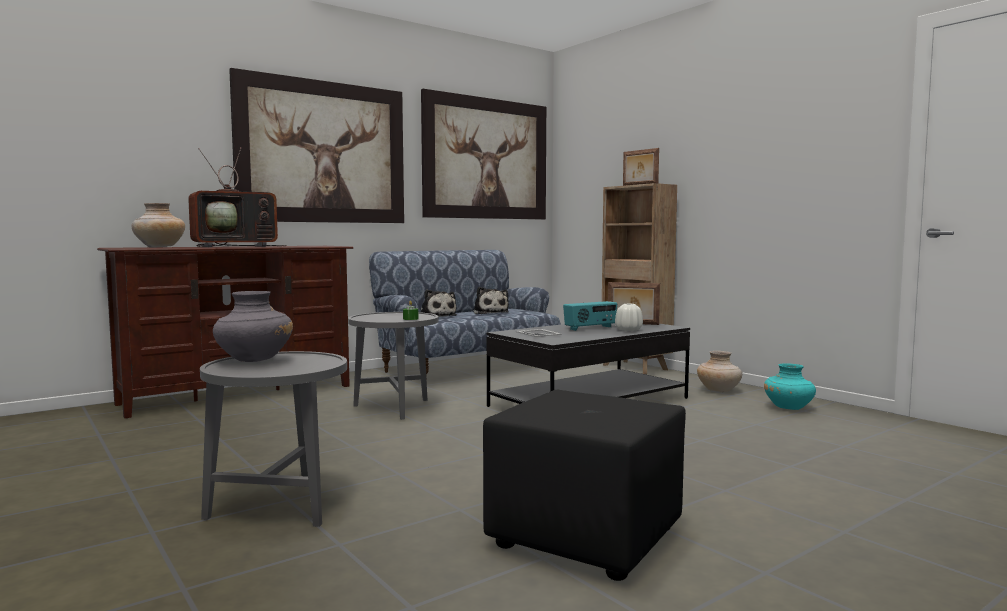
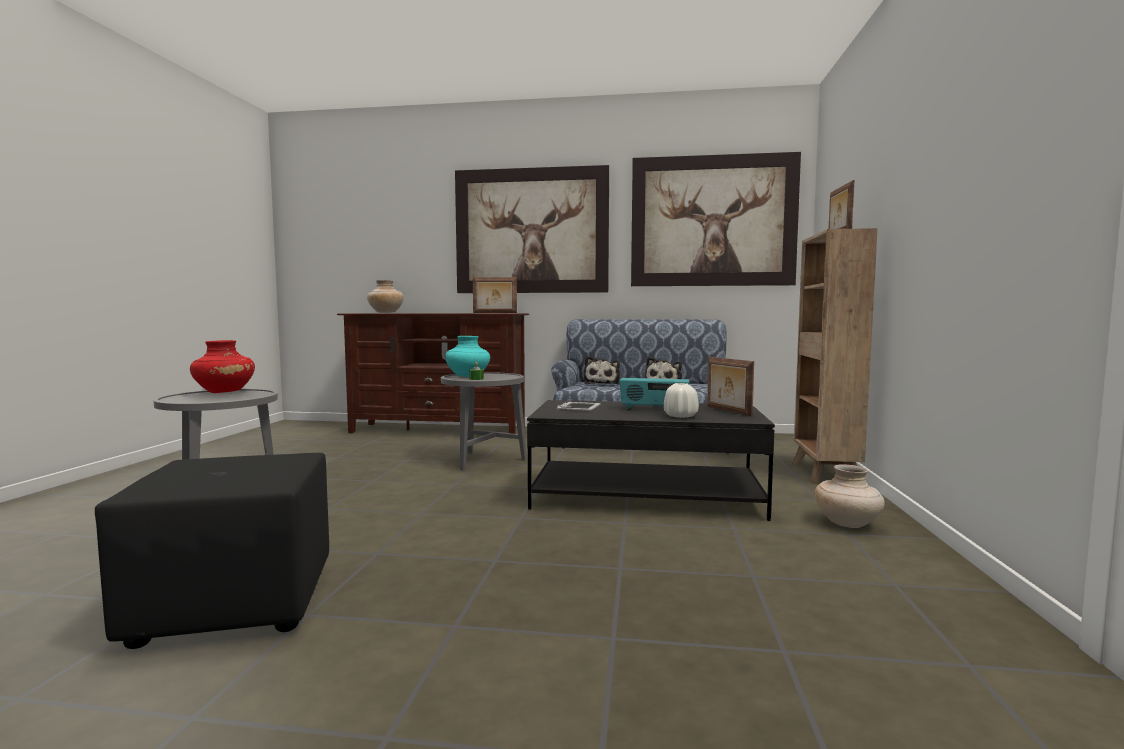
camera: 45 degrees right, 0 degrees up
(236, 246) = (436, 312): television -> none
(253, 359) = (224, 392): grey vase -> red vase
(322, 246) = (495, 312): none -> picture frame
(789, 408) = (881, 574): turquoise vase -> turquoise vase (468, 376)

